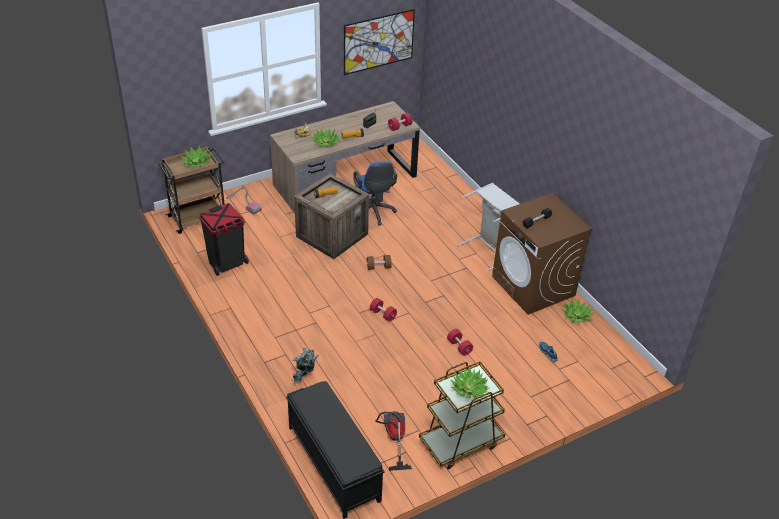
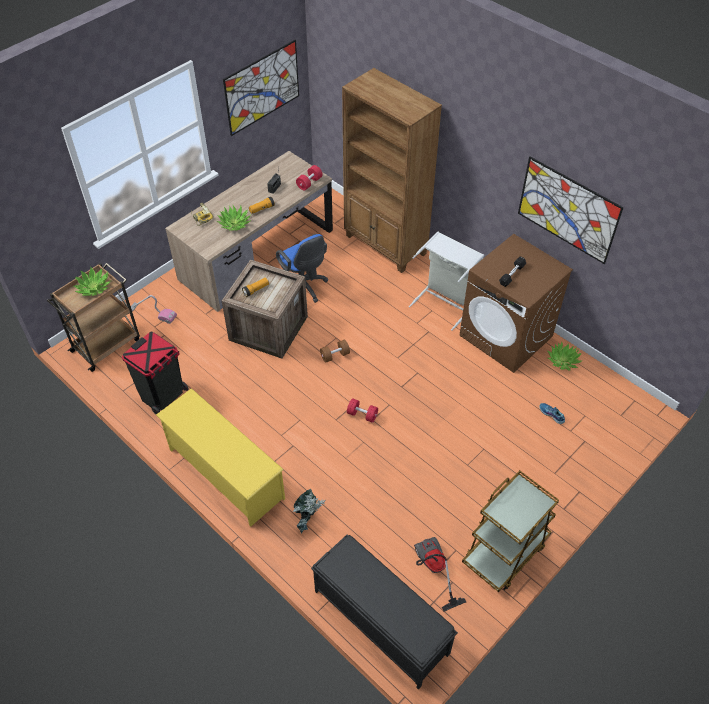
camera: 15 degrees left, 10 degrees up
(253, 328) = (225, 473): none -> yellow shoe rack
(457, 197) = (385, 245): none -> brown bookcase
(459, 347) = (458, 433): red dumbbell -> none
(469, 389) = (520, 509): potted plant -> none
(591, 172) = (567, 210): none -> picture

